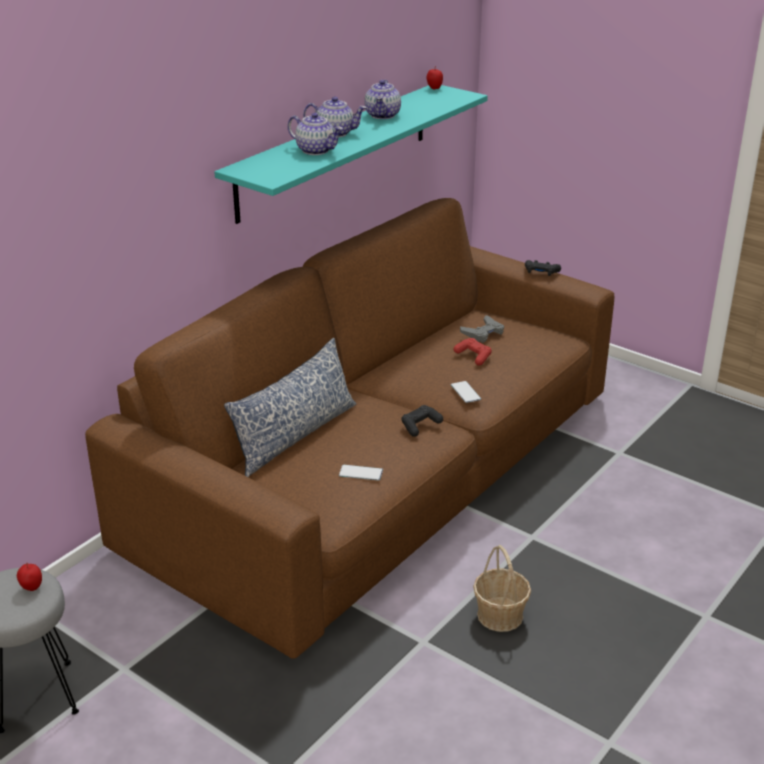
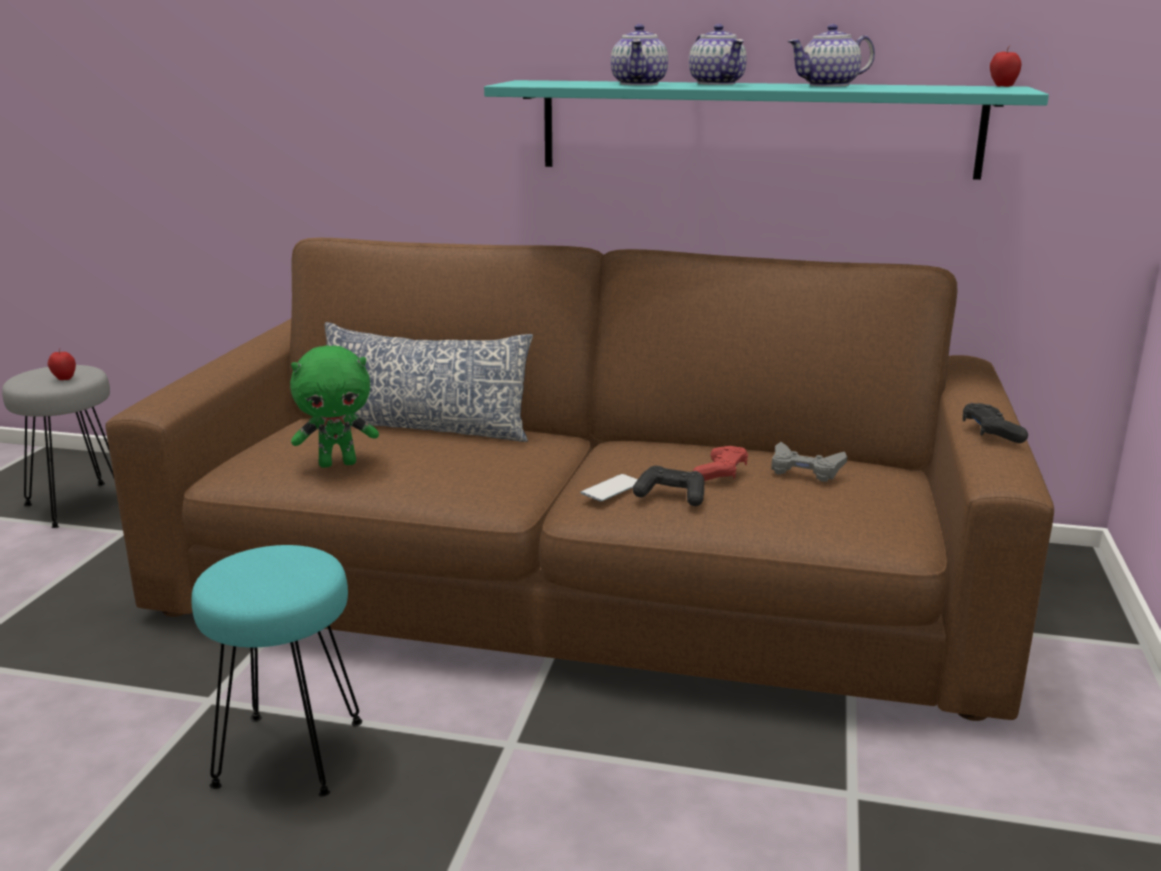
camera: 65 degrees right, 10 degrees down
(361, 473) = (338, 463): phone -> green plush toy
(420, 425) = (487, 476): black game controller -> black game controller (671, 495)
(500, 615) = (291, 754): basket -> turquoise stool

